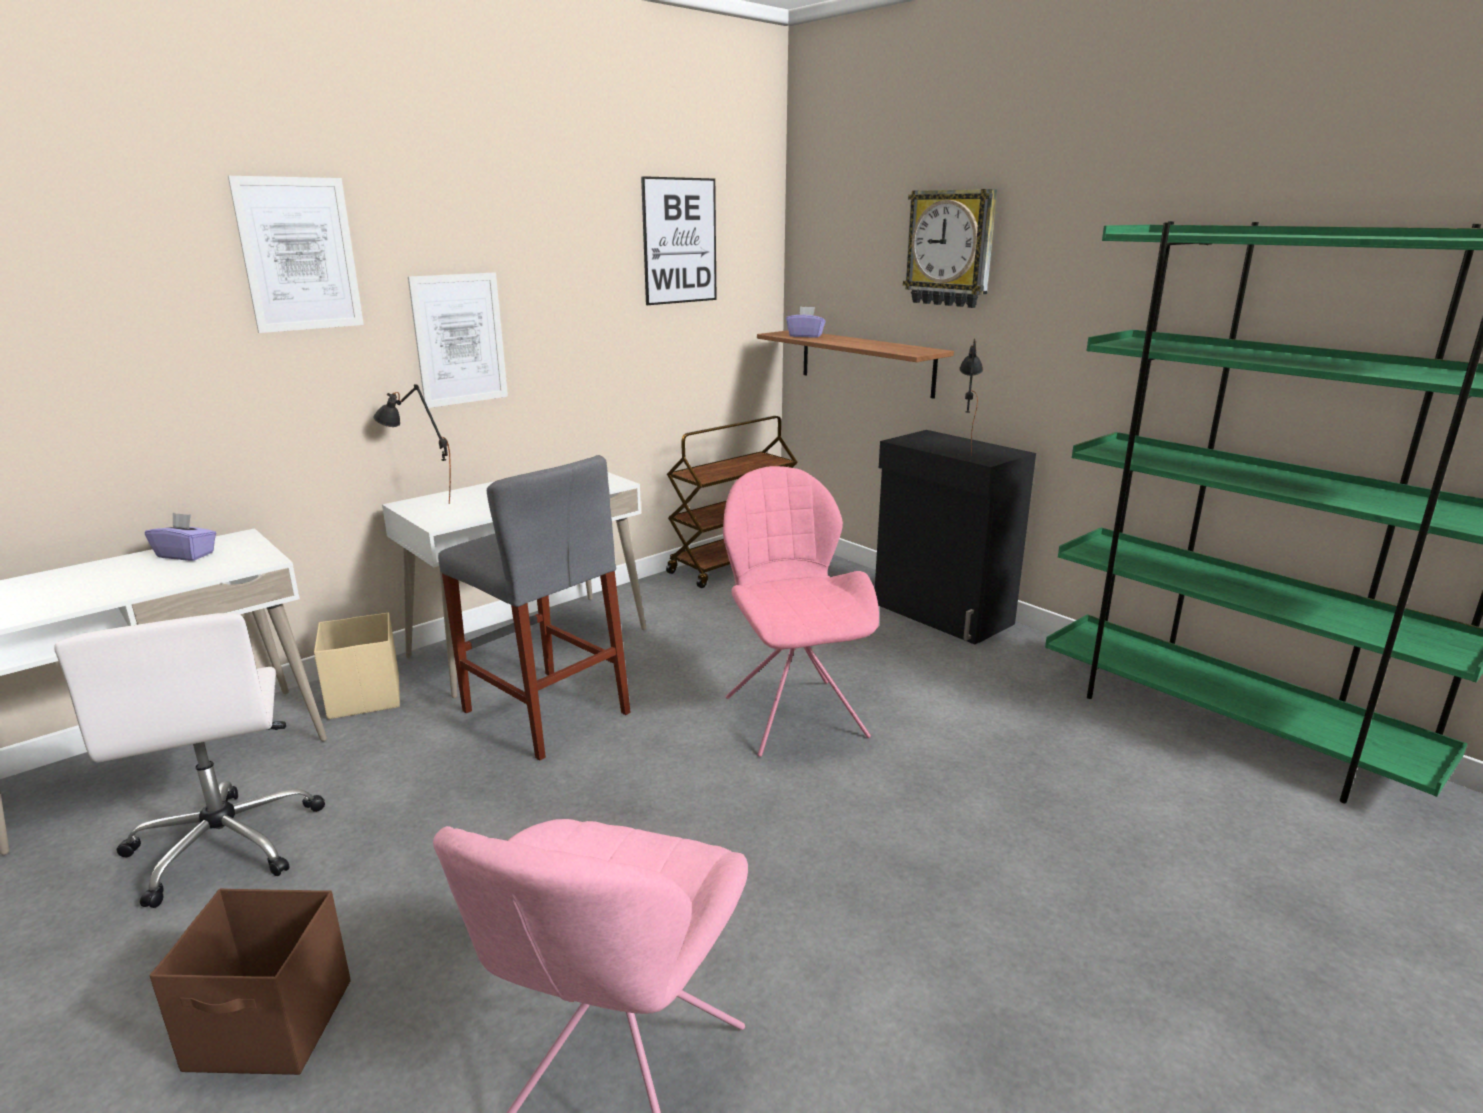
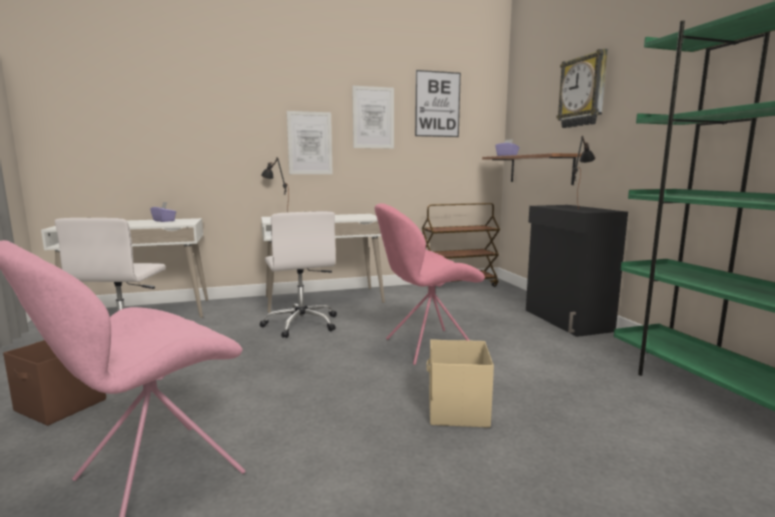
camera: 25 degrees right, 10 degrees down
(299, 255) = (237, 97): picture -> picture (373, 117)
(364, 697) = (233, 306): beige storage box -> beige storage box (457, 411)
(545, 712) = (301, 324): grey stool -> white office chair
(793, 714) = (426, 347): pink chair -> pink chair turned 120 degrees counterclockwise

